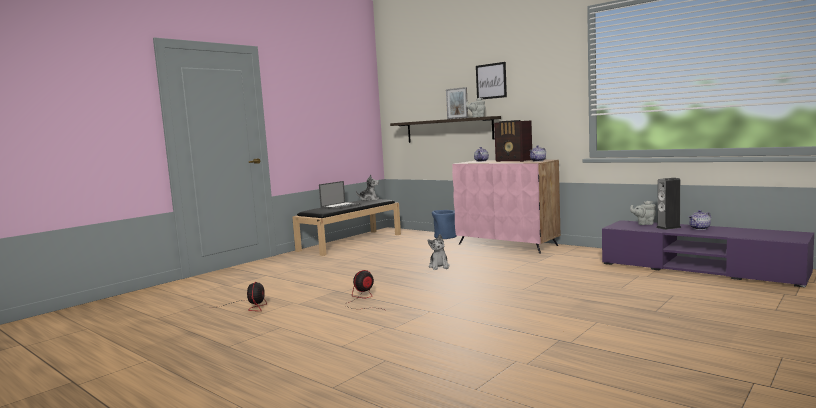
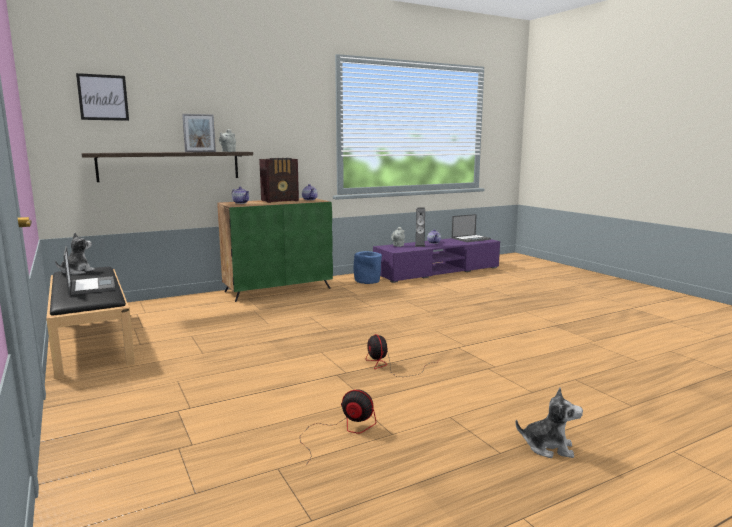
camera: 70 degrees left, 5 degrees up
(439, 266) = (313, 322): plush toy -> plush toy (548, 447)
(444, 237) = (188, 300): blue planter -> blue planter (367, 281)
(491, 81) = (233, 110): picture -> picture (103, 97)
(507, 244) = (278, 290): pink cabinet -> green cabinet
(778, 234) = (471, 239): none -> laptop

